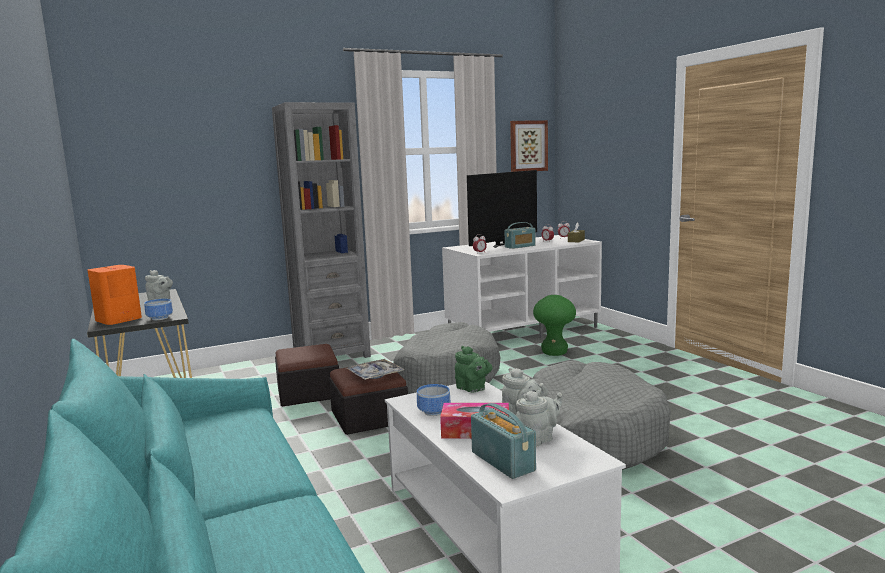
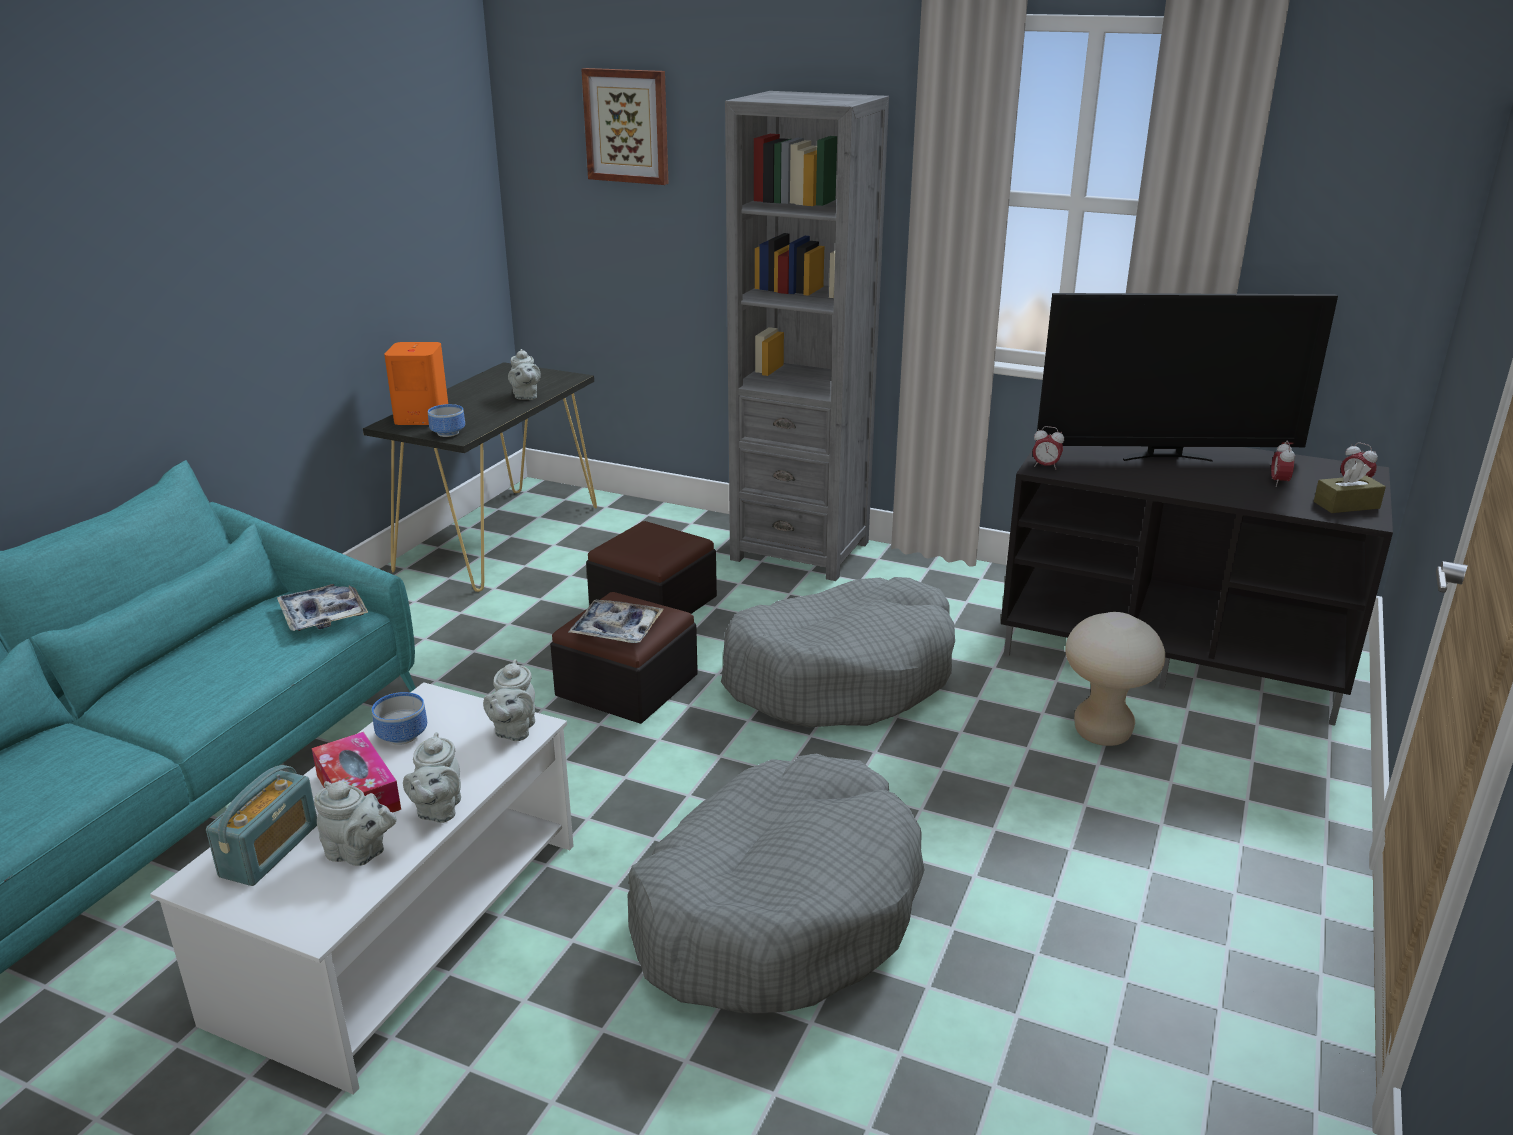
camera: 50 degrees right, 15 degrees up
(239, 414) = (323, 615): none -> tray
(472, 389) = (513, 731): green teapot -> grey teapot
(520, 246) = (1174, 476): radio -> none
(523, 330) = (1174, 652): white tv stand -> black tv stand
(528, 146) = (1378, 221): picture -> picture (627, 126)
(554, 353) = (1102, 733): green stool -> beige stool

